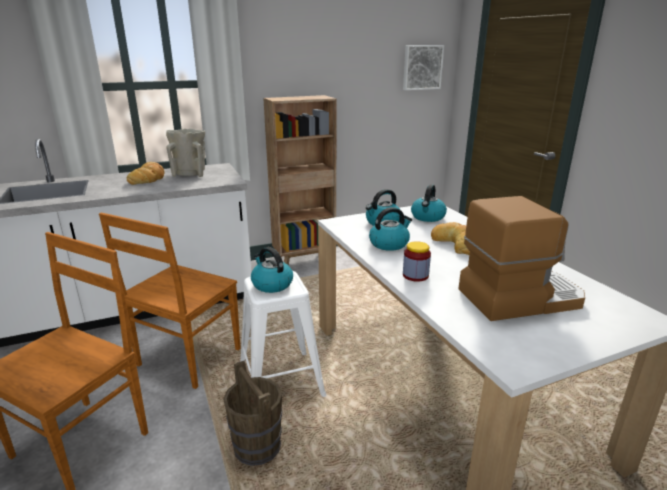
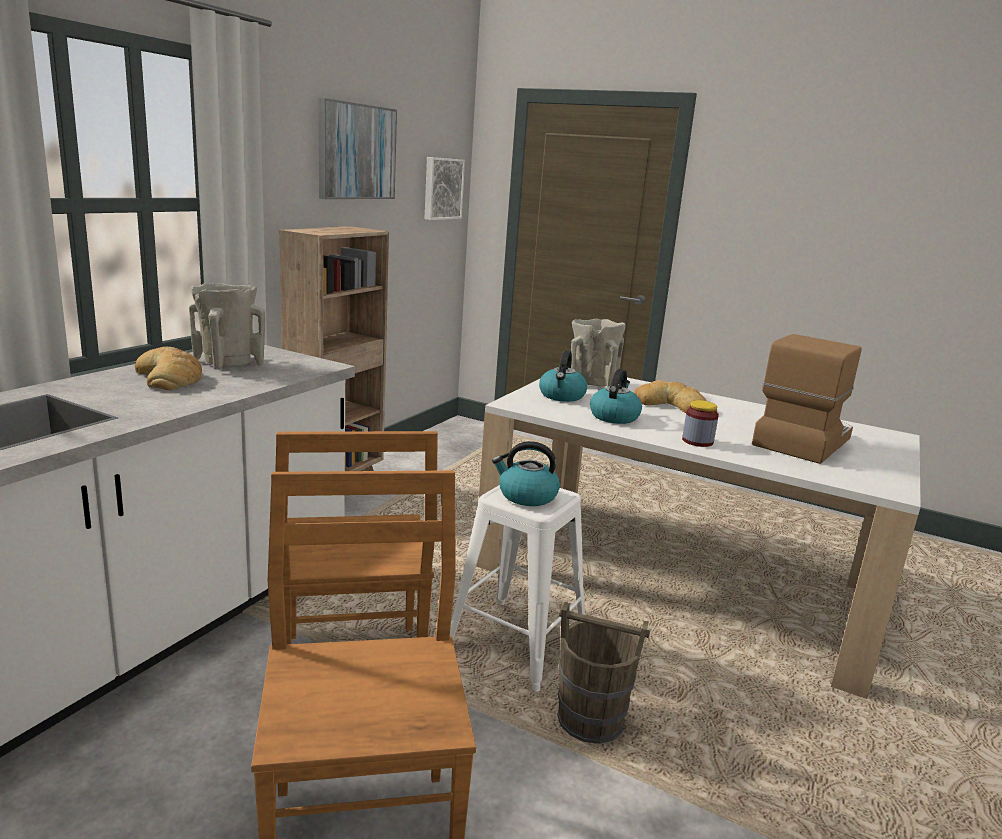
camera: 40 degrees left, 5 degrees down
(335, 45) = (356, 152): none -> picture
(428, 217) = (592, 383): kettle -> beige vase

